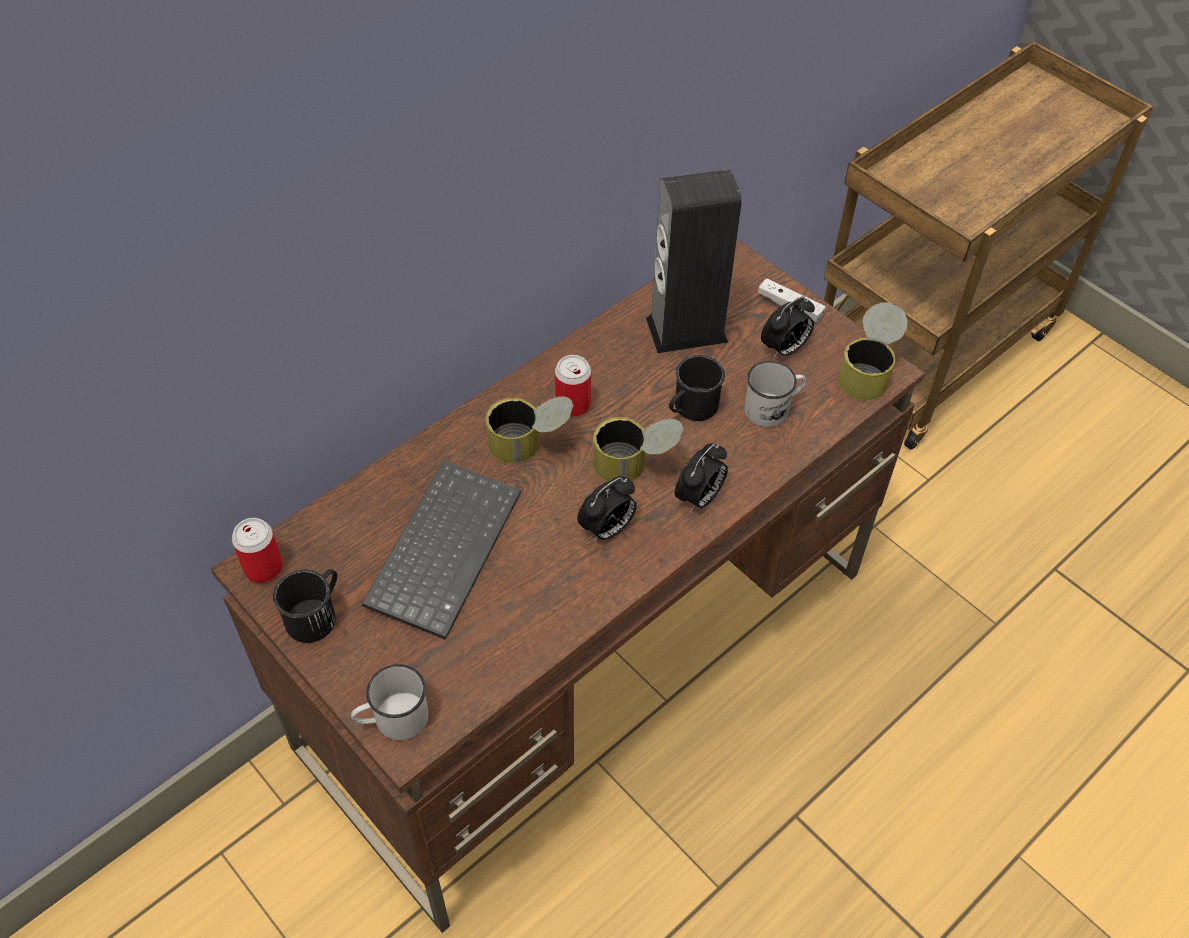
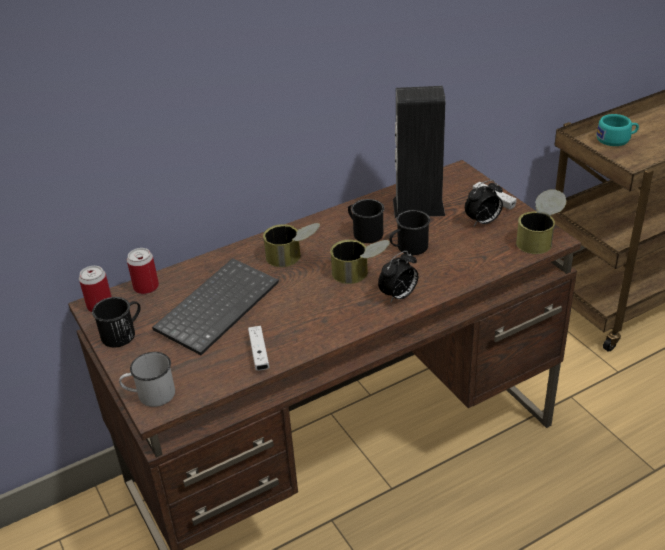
camera: 15 degrees right, 15 degrees down
(529, 625) = (259, 353): none -> white game controller
(573, 404) = (329, 240): can -> can (146, 287)
(607, 529) = (329, 307): alarm clock -> none
(621, 386) = (364, 233): none -> black mug
(773, 408) = (465, 252): white mug -> none
(929, 167) = (616, 139): none -> turquoise cup

